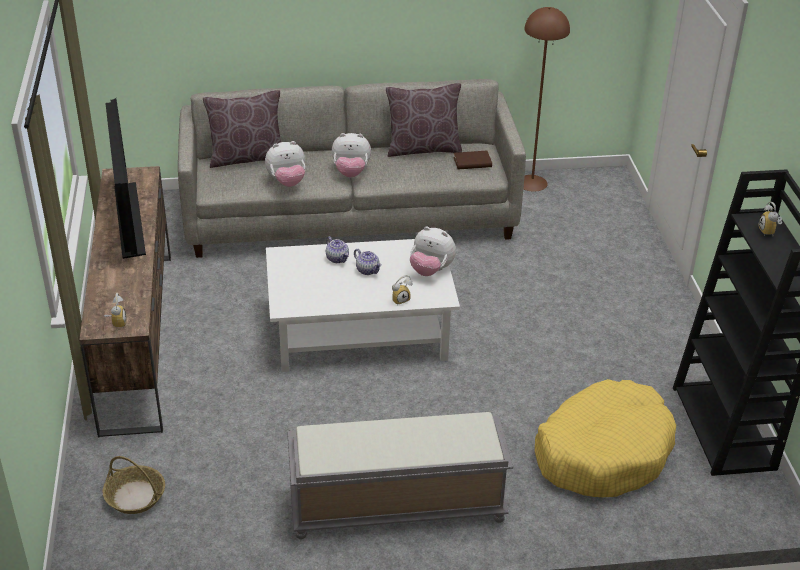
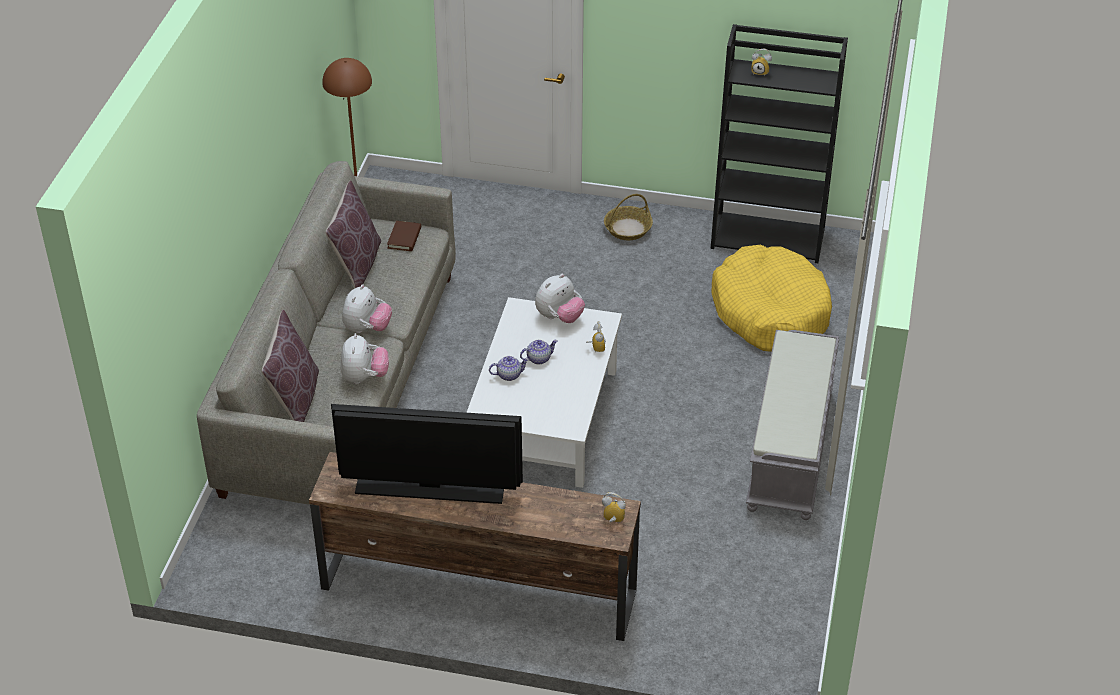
camera: 70 degrees left, 5 degrees up
(135, 496) = (718, 622): basket -> basket (628, 228)

